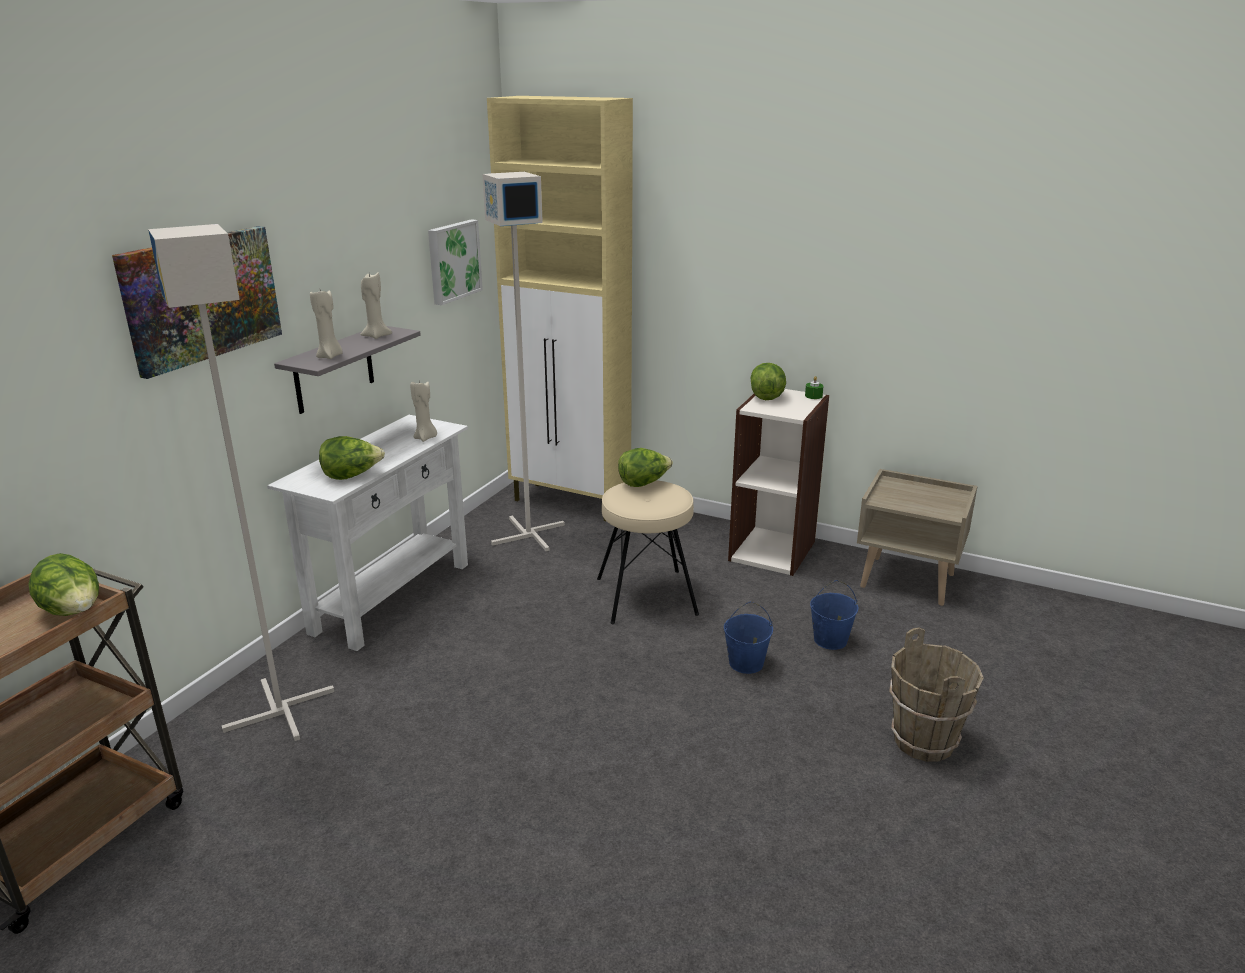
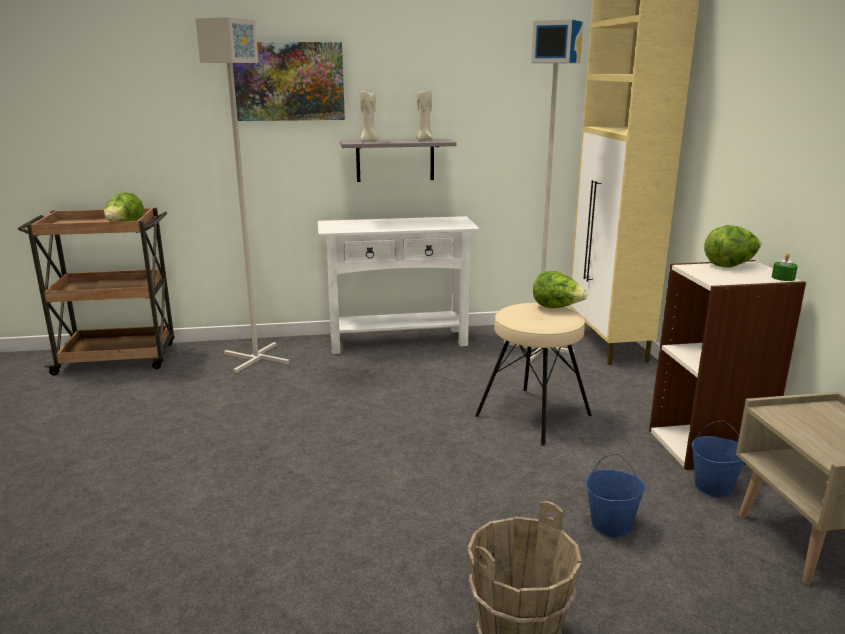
camera: 55 degrees right, 5 degrees down
(352, 476) = (356, 228): lettuce -> none
(425, 438) = (439, 226): beige candle -> none
(452, 261) = (545, 105): picture -> none
(745, 663) = (507, 491): blue bucket -> blue bucket (713, 487)

